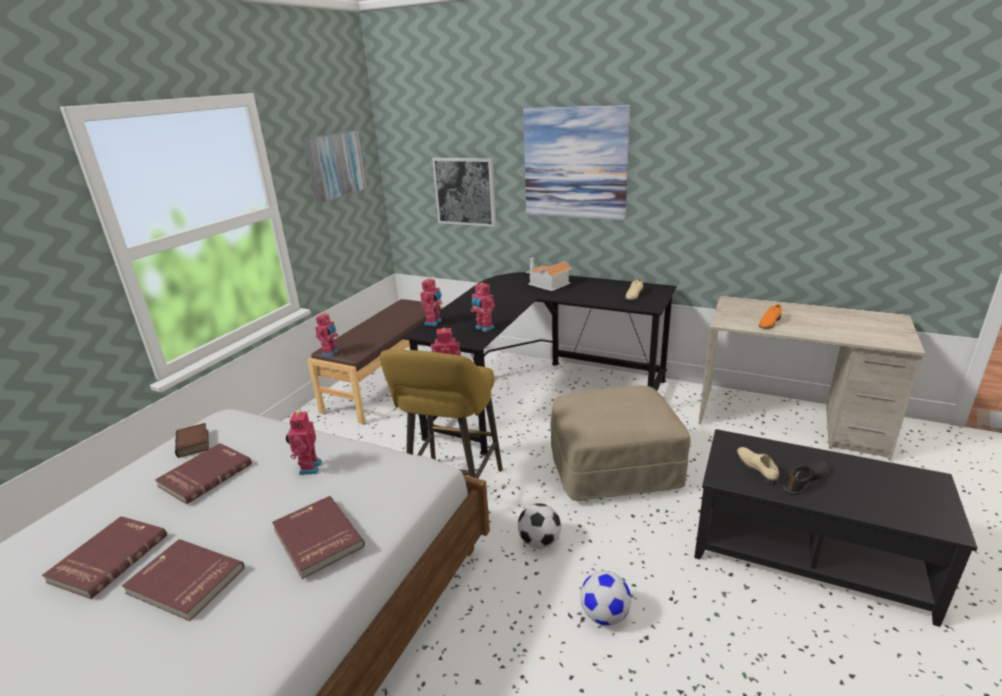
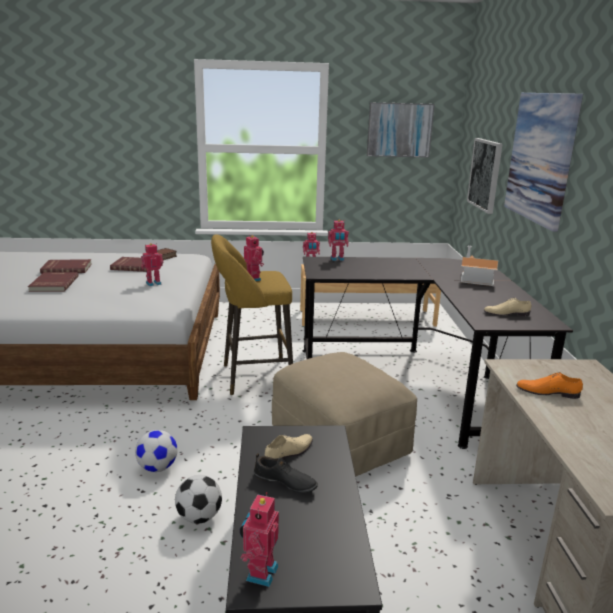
camera: 60 degrees right, 5 degrees down
(316, 538) = (89, 298): red book -> none
(484, 328) = (346, 273): toy robot -> toy robot (260, 572)
(539, 542) = (220, 424): football -> football (199, 517)

